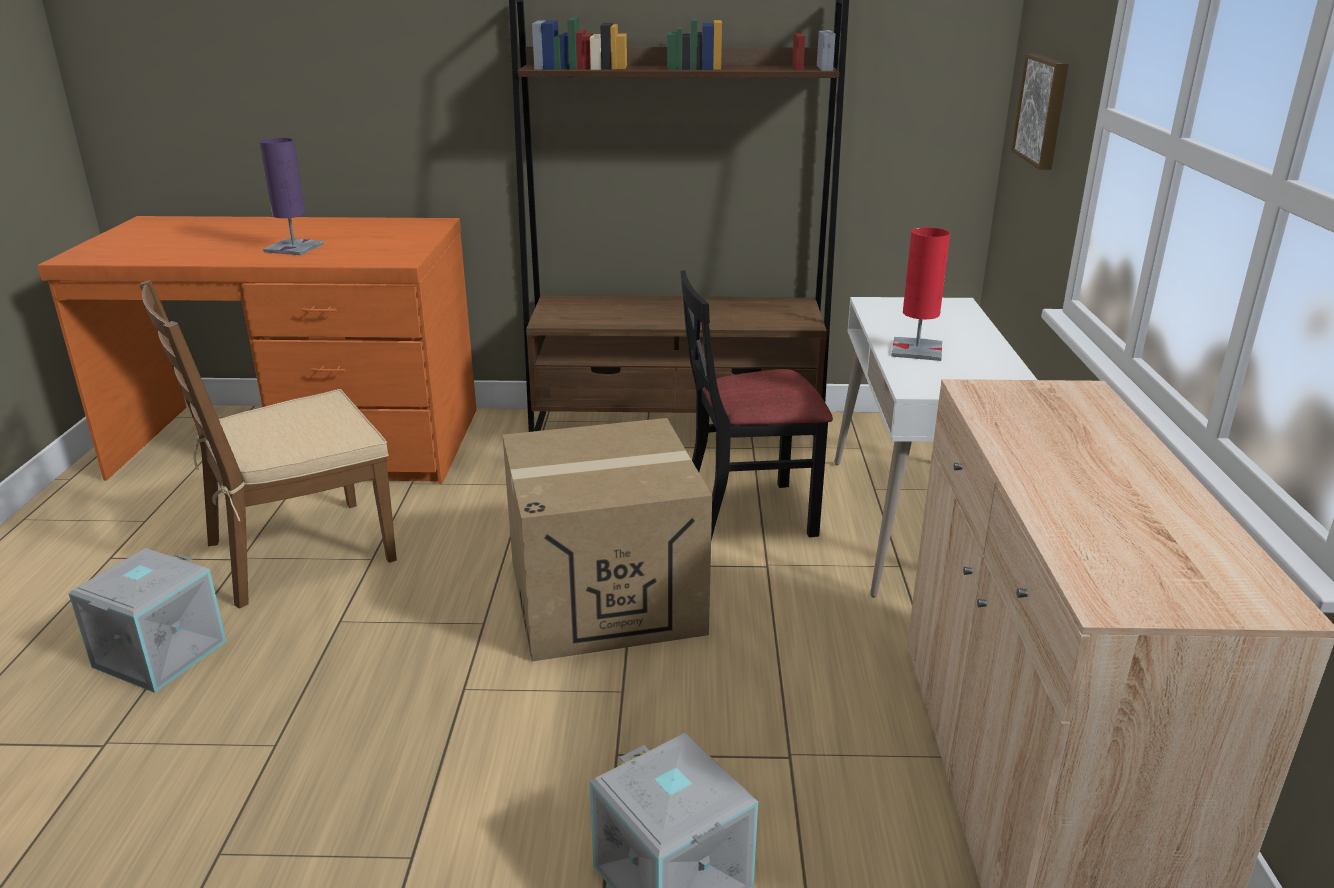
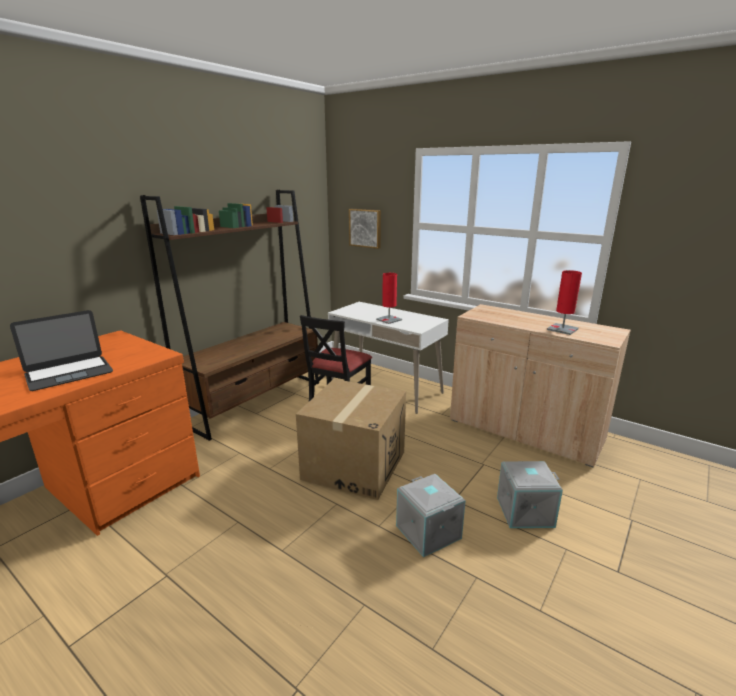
camera: 55 degrees left, 5 degrees down
(159, 653) = (226, 640): grey storage box -> grey storage box (427, 532)
(294, 248) = (69, 373): purple table lamp -> laptop
(299, 552) = (193, 547): brown chair -> none
(1094, 515) = (562, 329): none -> red table lamp

